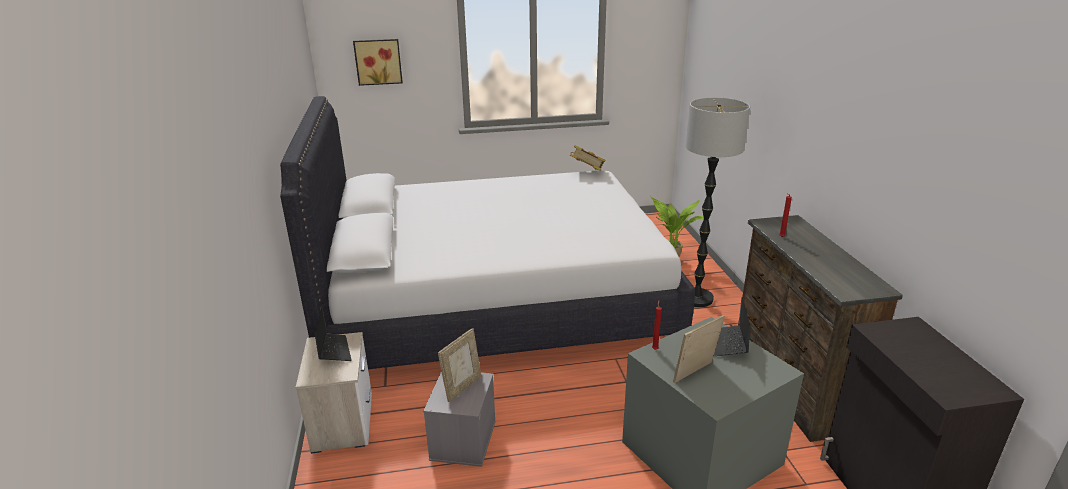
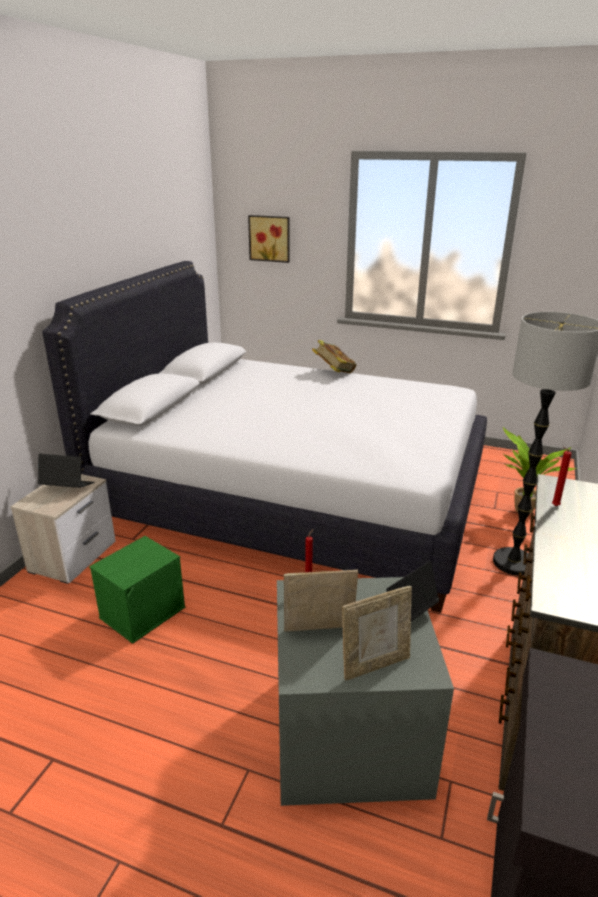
camera: 30 degrees right, 0 degrees up
(333, 351) = (67, 487): laptop -> laptop turned 90 degrees counterclockwise
(462, 387) = (141, 558): picture frame -> picture frame (375, 664)
(462, 439) = (143, 611): grey storage box -> green storage box
(587, 172) = (443, 386): book -> book (334, 372)

